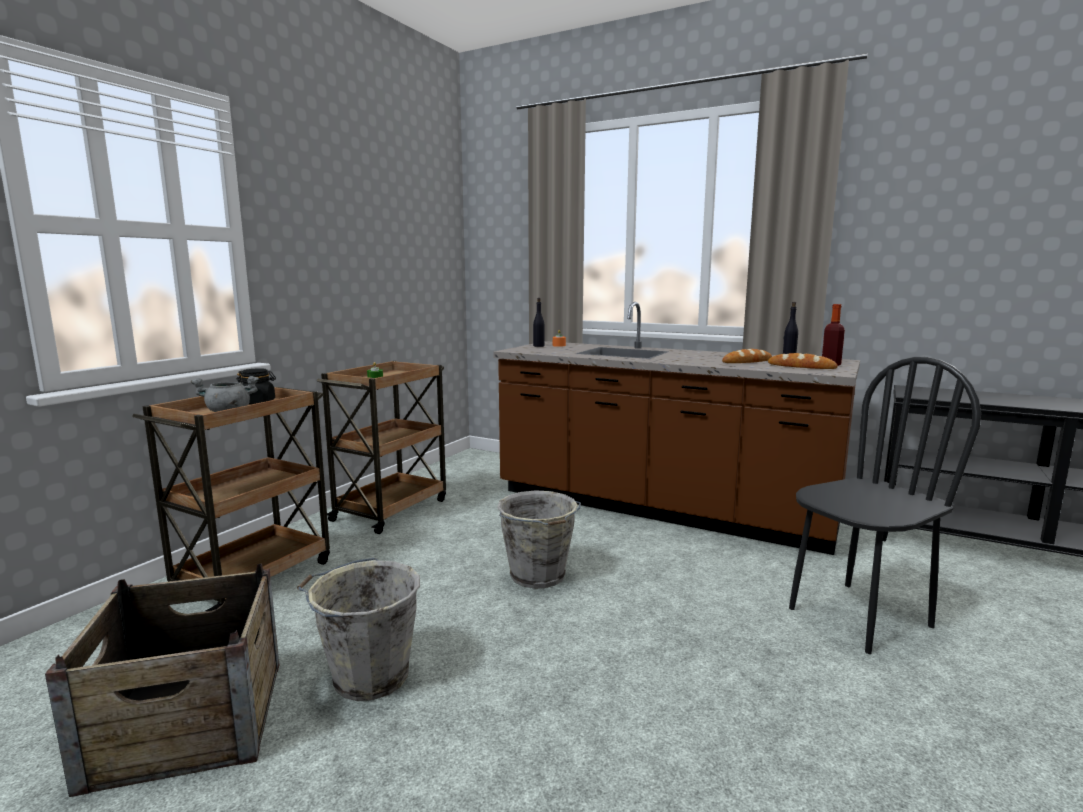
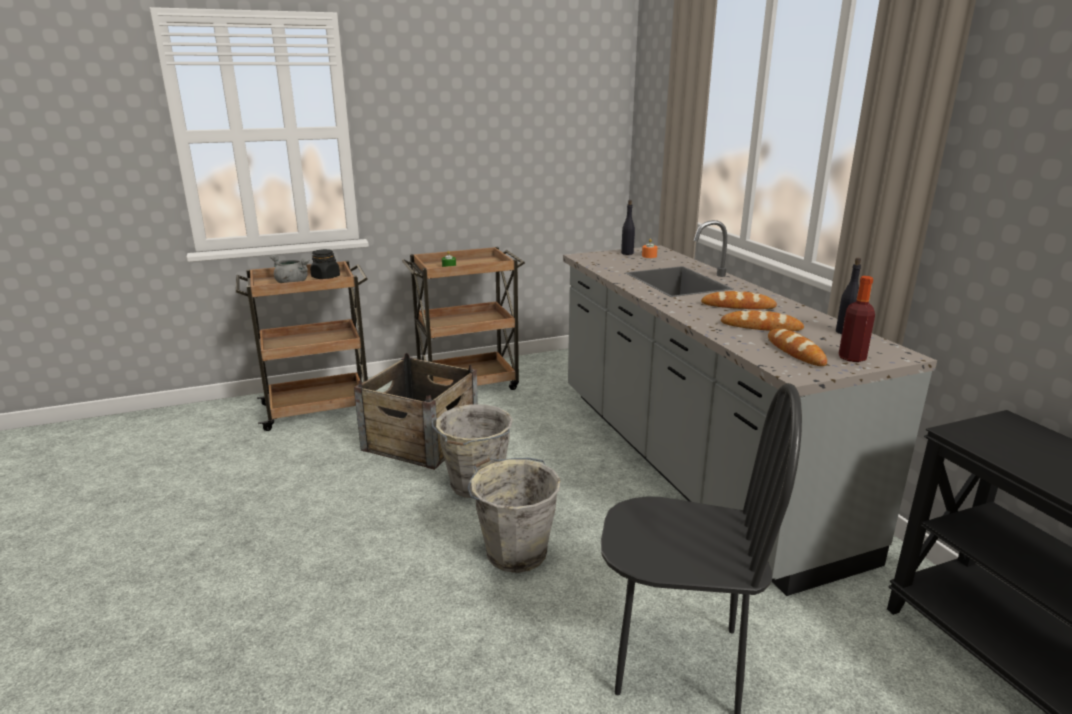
camera: 40 degrees right, 10 degrees up
(190, 720) = (182, 487): crate -> crate (422, 440)
(368, 676) = (277, 505): grey bucket -> grey bucket (514, 551)
(660, 508) = (691, 466): brown counter -> grey counter
(701, 356) = (738, 306): none -> bread

